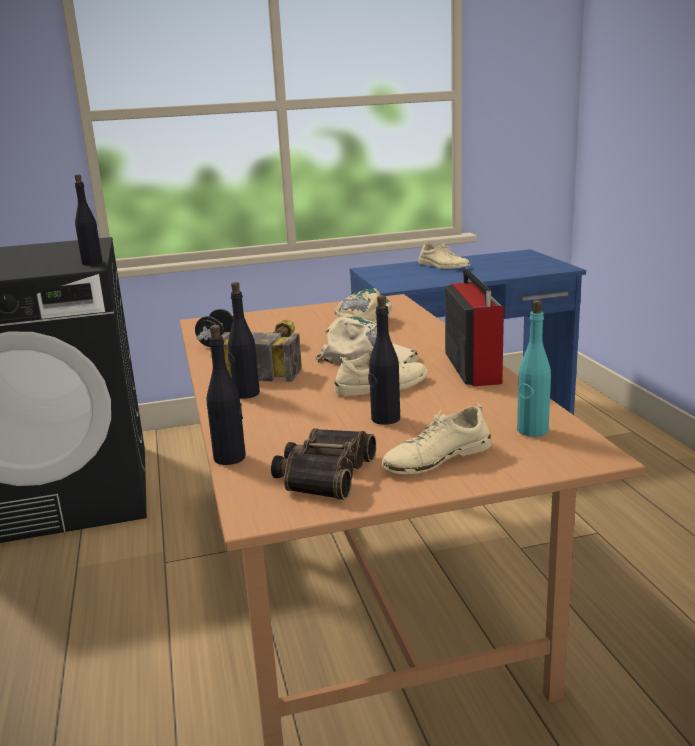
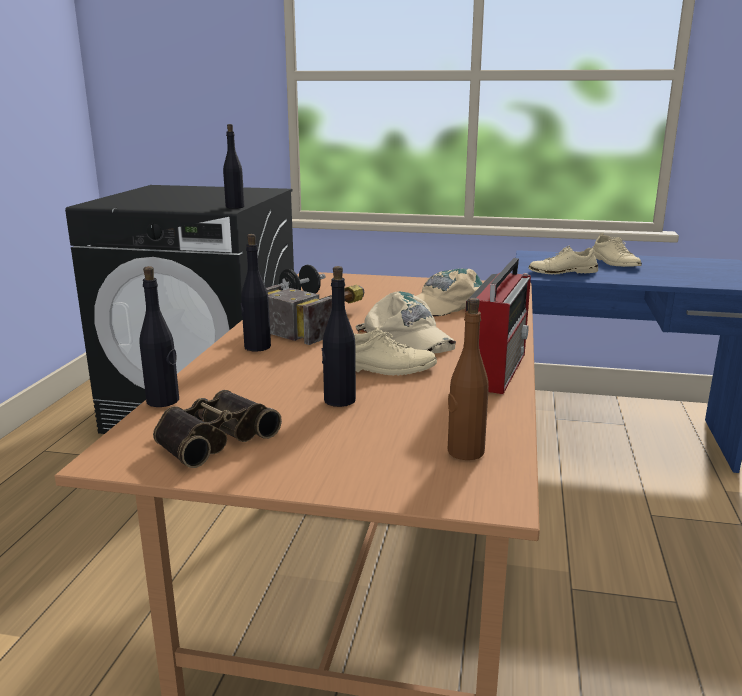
camera: 25 degrees right, 0 degrees up
(436, 458) = (331, 452): beige shoe -> beige shoe (562, 272)
(532, 430) = (465, 452): turquoise bottle -> brown bottle

